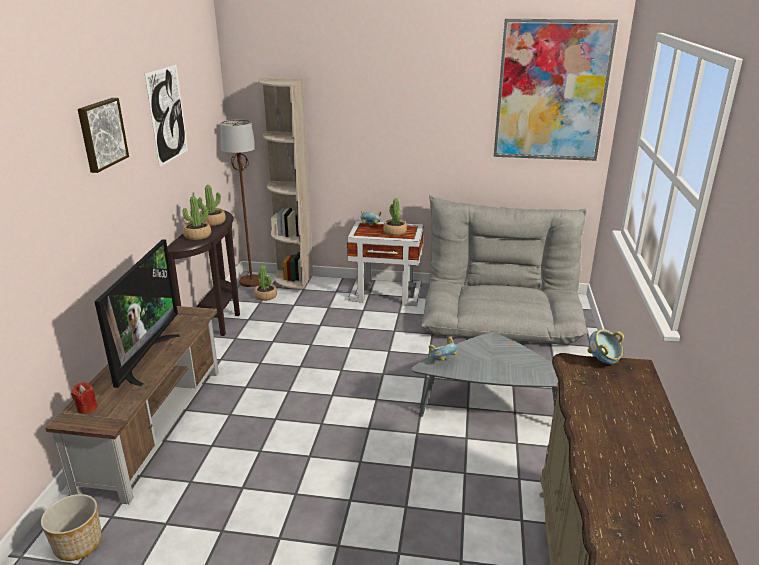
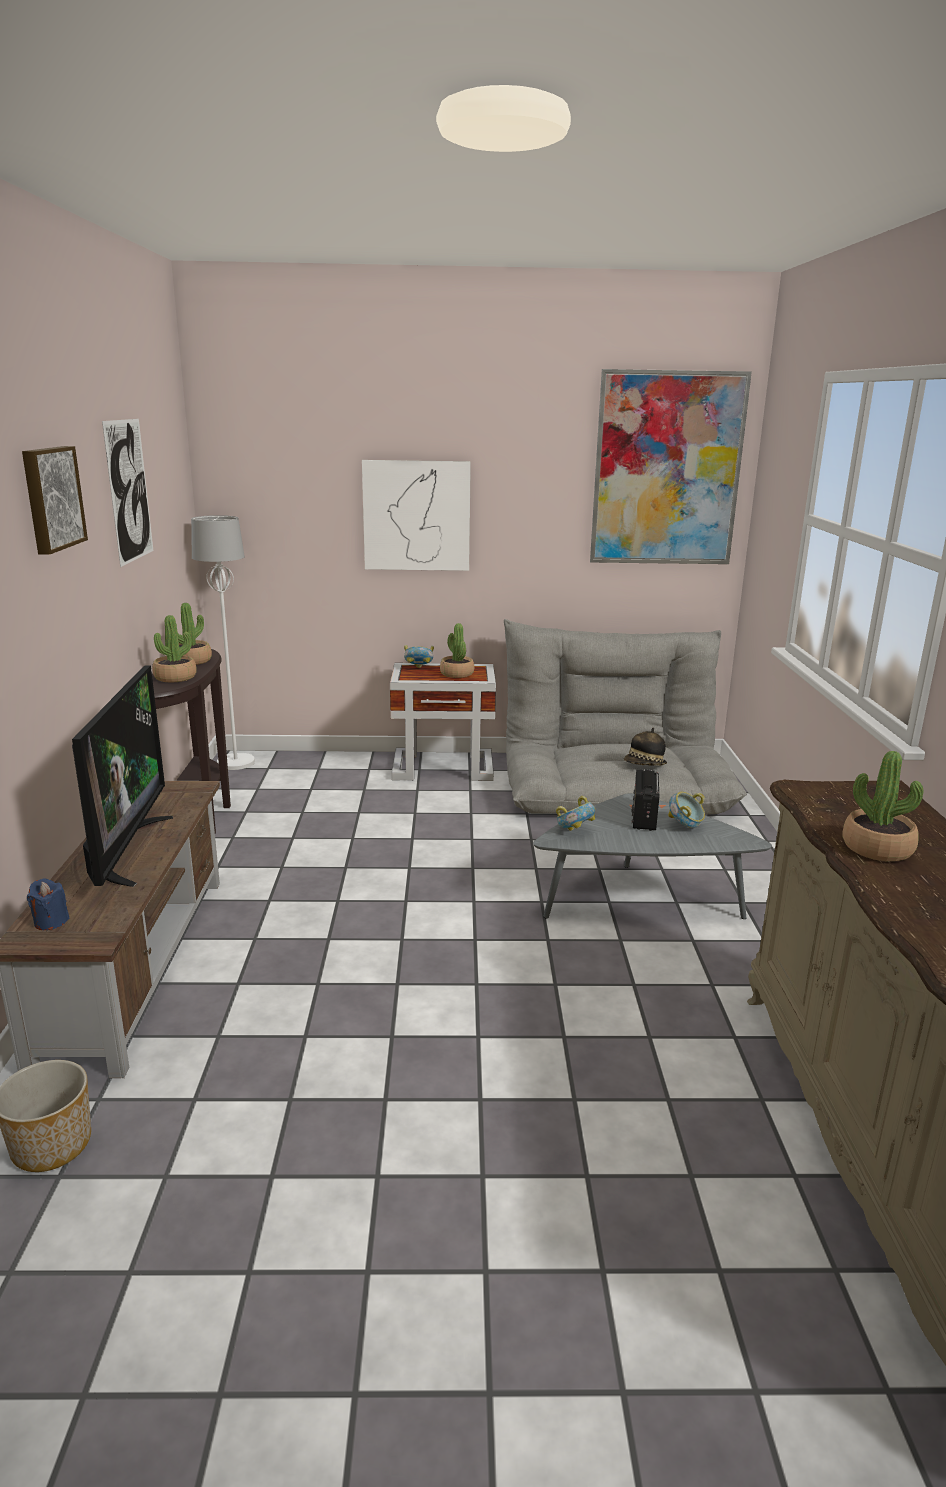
camera: 10 degrees left, 5 degrees down
(87, 408) = (51, 922): red candle -> blue candle
(251, 281) = (236, 762): brown floor lamp -> white floor lamp
(266, 296) = (264, 780): potted plant -> potted plant (877, 848)
(292, 284) = (299, 762): beige bookcase -> none
(372, 121) = (416, 515): none -> picture
(495, 353) = (644, 817): none -> radio
(517, 306) = (644, 765): none -> hat
(603, 361) = (840, 785): bowl -> bowl (685, 826)

